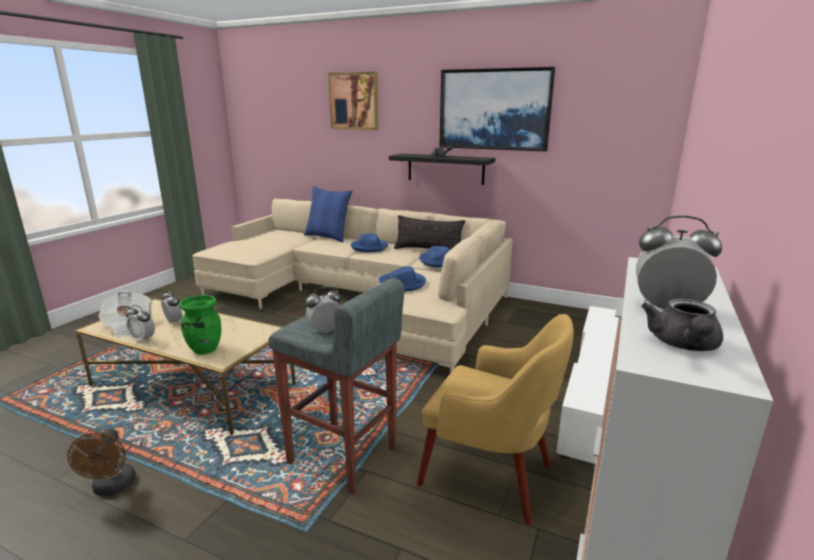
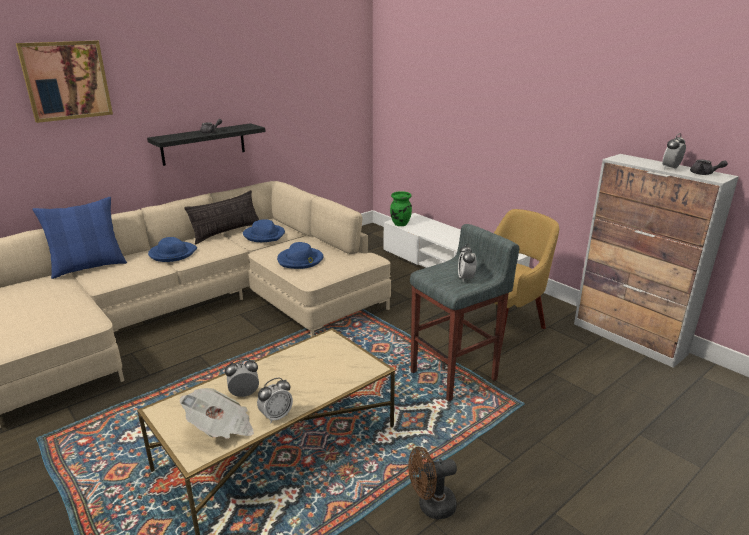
camera: 65 degrees left, 5 degrees up
(112, 488) = (431, 506): brown fan -> brown fan turned 150 degrees clockwise
(204, 349) = (339, 376): green vase -> green vase (400, 224)
(494, 109) = (243, 76): picture -> none

